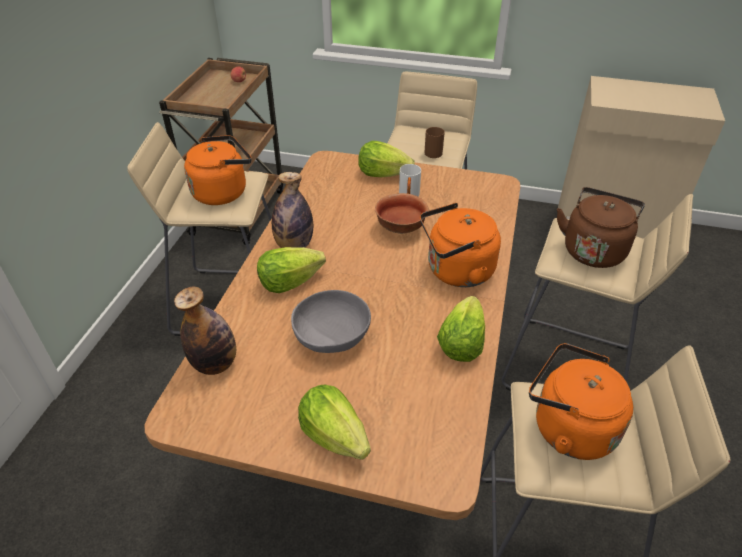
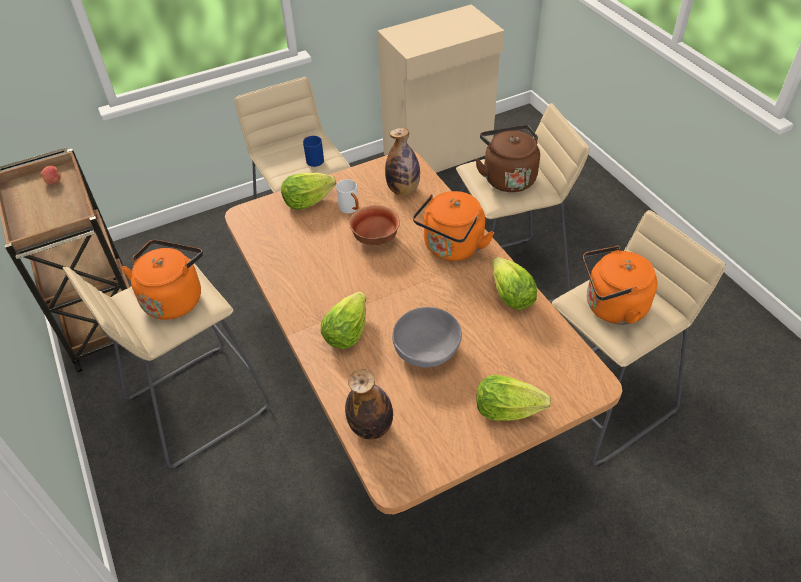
camera: 40 degrees left, 5 degrees up
(294, 245) = (312, 303): bottle -> bottle (403, 190)
(433, 152) = (313, 159): brown mug -> blue mug

